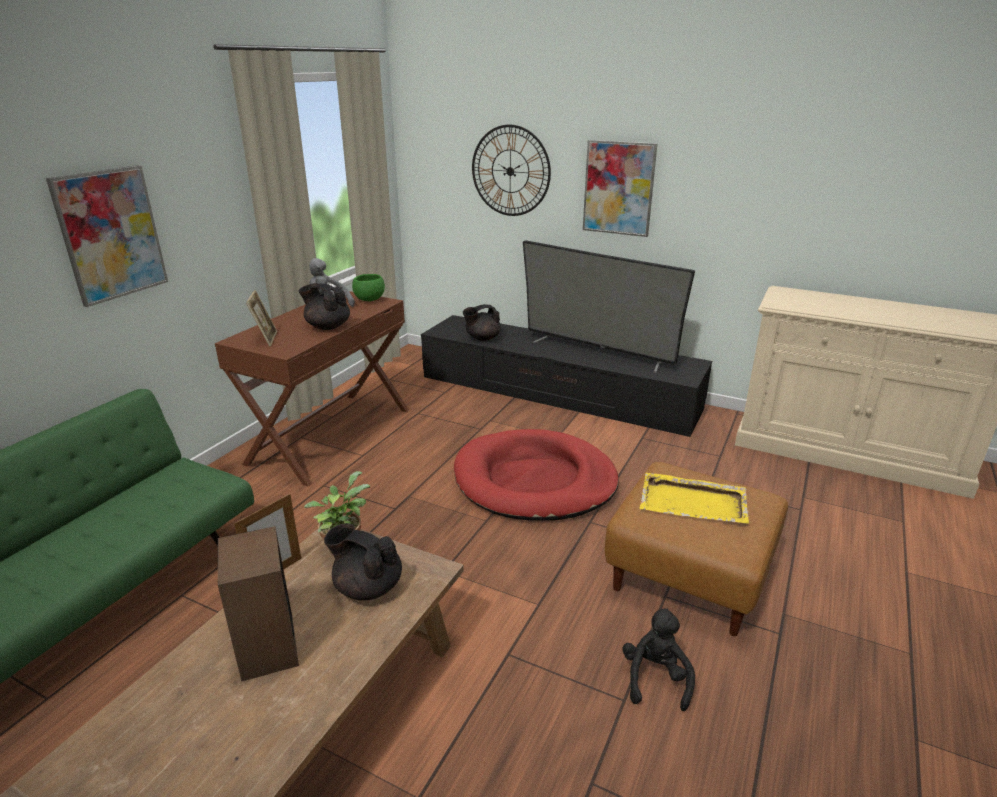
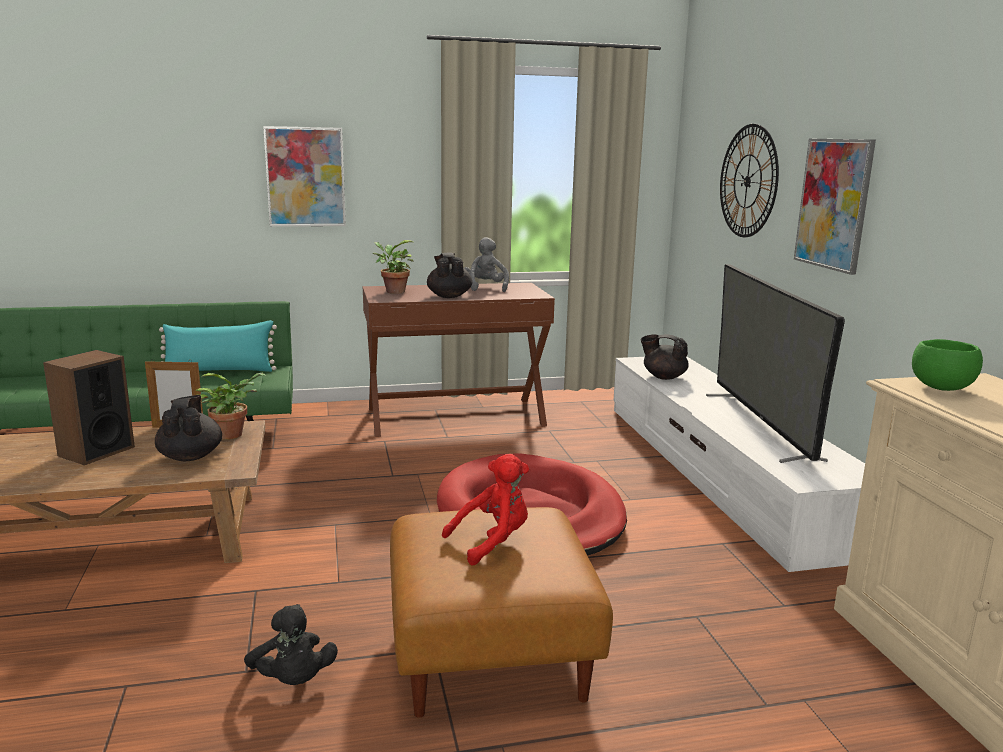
camera: 50 degrees right, 10 degrees down
(122, 501) = (219, 371): none -> turquoise pillow
(266, 339) = (393, 291): picture frame -> potted plant
(369, 300) = (529, 292): green bowl -> green bowl (941, 388)
(558, 391) = (722, 470): black tv stand -> white tv stand
(655, 678) = (293, 680): black plush toy -> black plush toy turned 90 degrees clockwise
(694, 502) = (492, 542): yellow tray -> red plush toy

